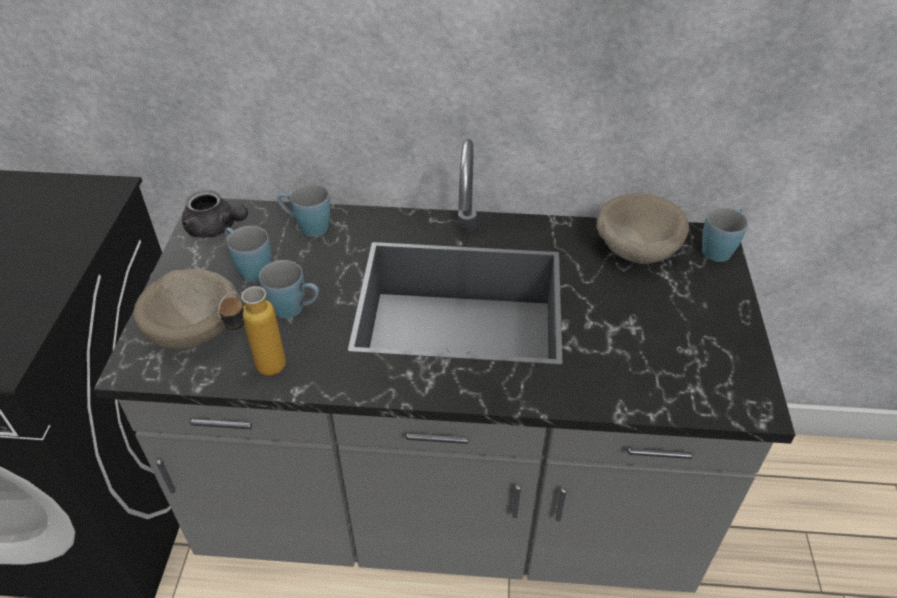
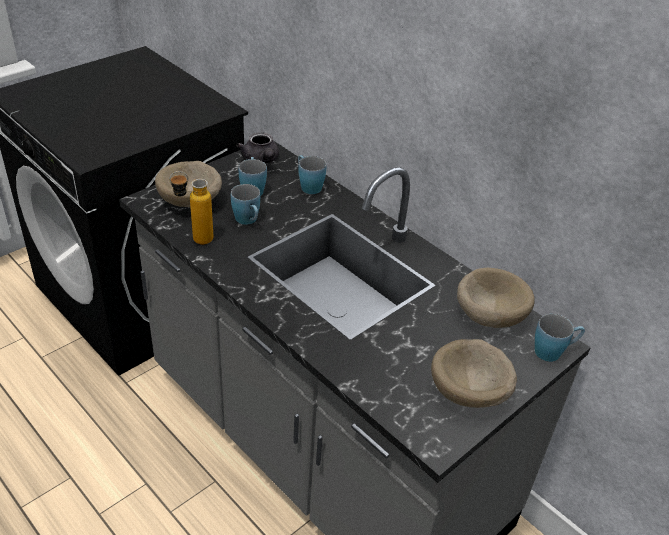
camera: 40 degrees right, 5 degrees down
(716, 336) = (470, 393): none -> beige bowl

